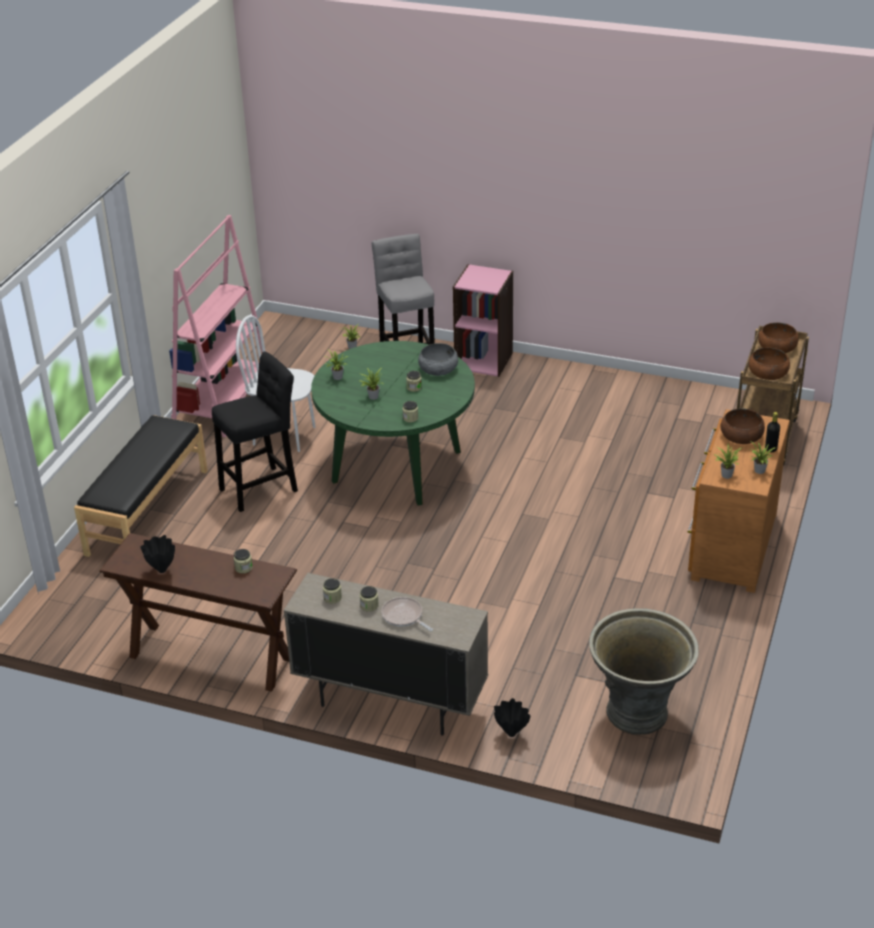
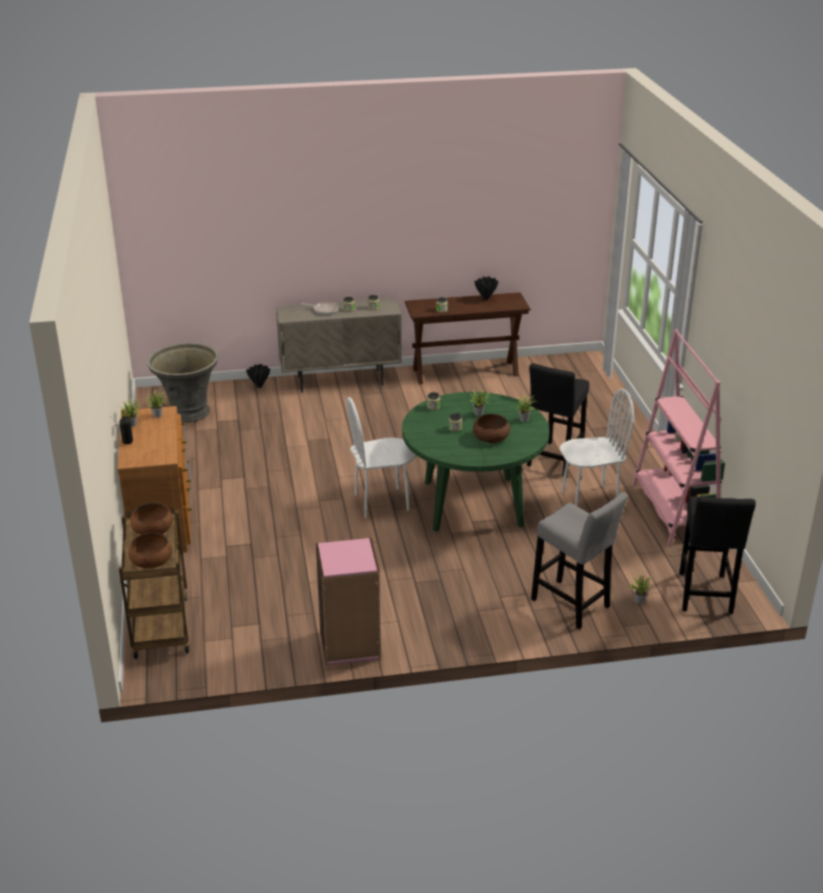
camera: 150 degrees right, 5 degrees down
(147, 512) = (611, 424): black bench -> none
(298, 336) = (704, 595): none -> black stool
(438, 368) = (452, 448): grey bowl -> none
(484, 360) = (496, 628): pink bookcase -> pink bookcase (350, 645)
(485, 496) = (381, 502): none -> white chair
(741, 436) = (155, 445): brown bowl -> brown bowl (491, 437)

